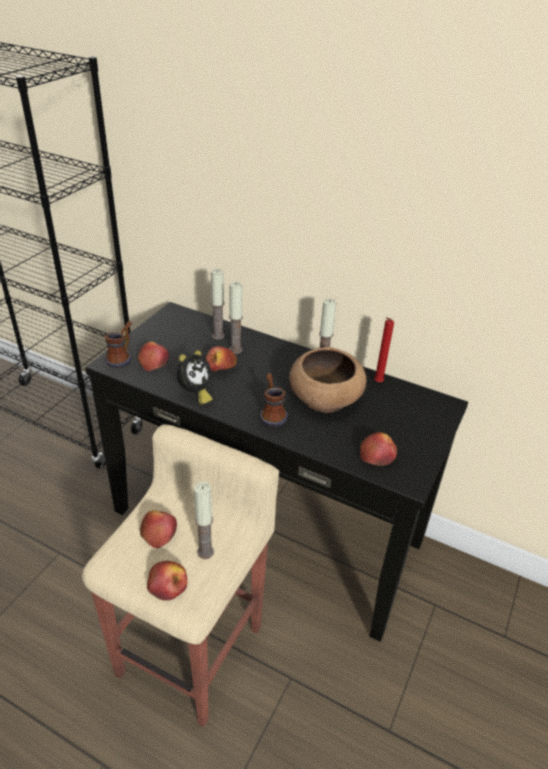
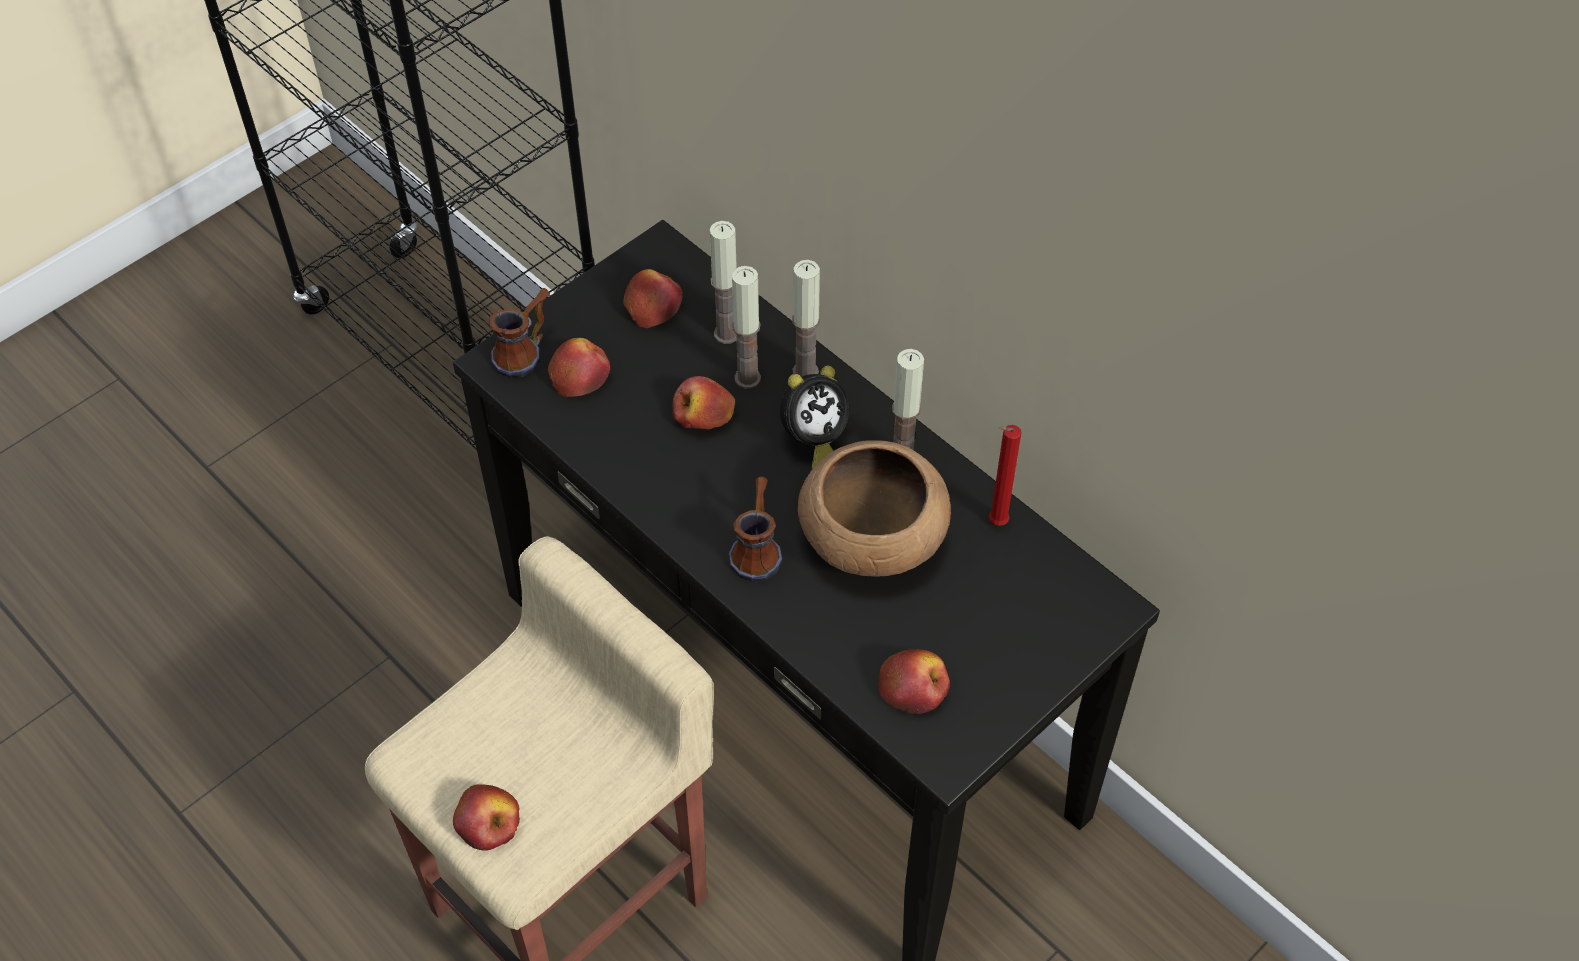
camera: 20 degrees right, 15 degrees up
(158, 532) = (502, 724): apple -> apple (653, 305)
(195, 393) = (632, 470): alarm clock -> alarm clock (813, 441)
(205, 552) = (567, 781): candle -> candle (805, 372)

